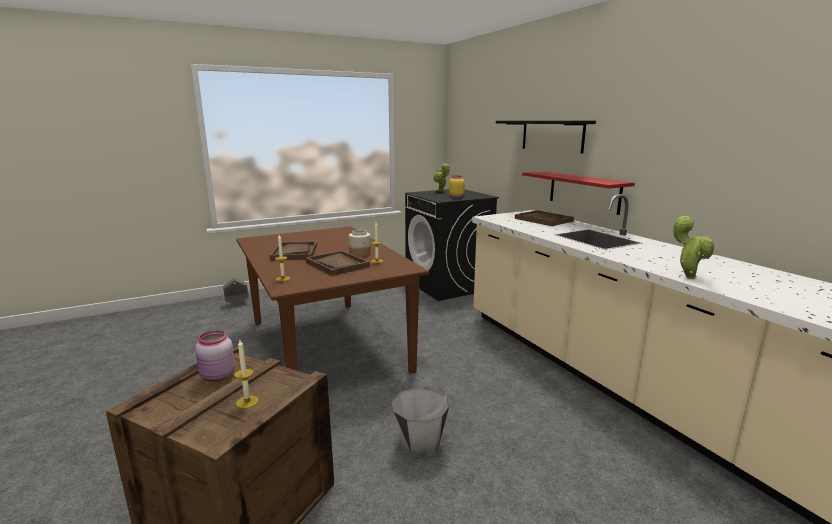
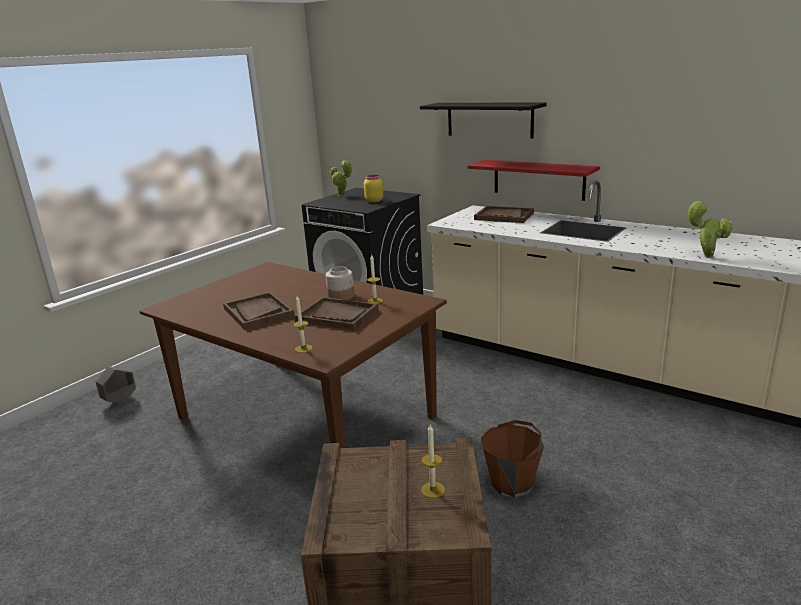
camera: 25 degrees left, 5 degrees up
(217, 377) = (362, 478): pink jar -> none
(420, 443) = (511, 483): grey bucket -> brown bucket

